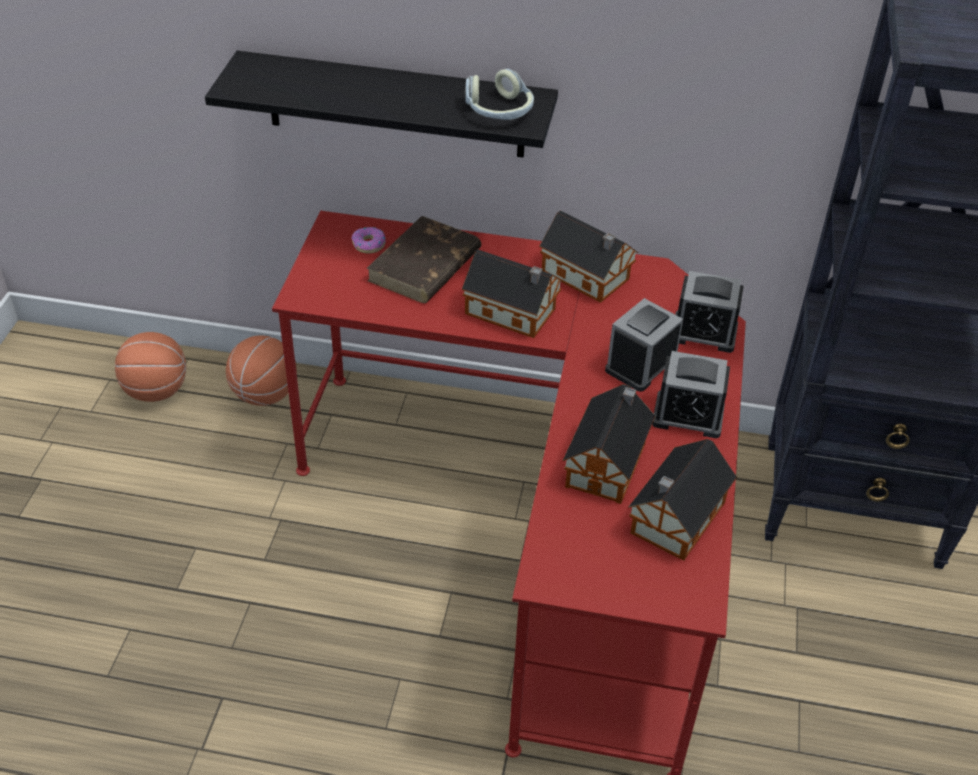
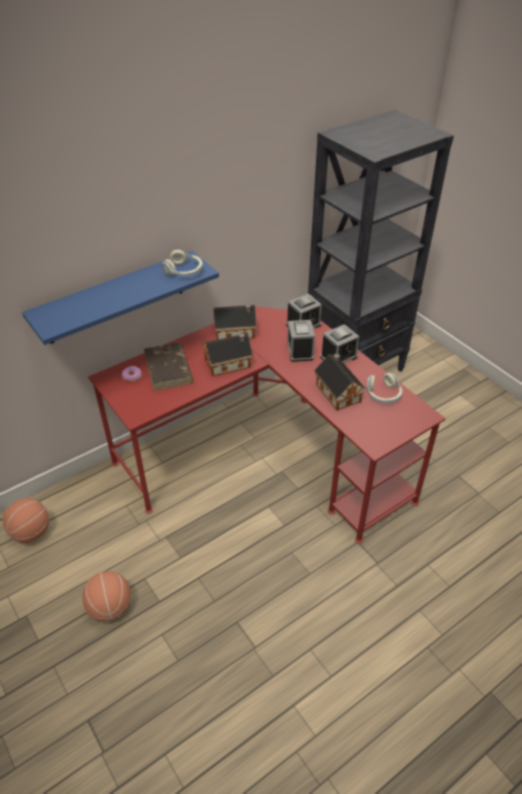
camera: 45 degrees left, 0 degrees up
(264, 395) = (88, 494): basketball -> basketball (110, 608)
(395, 105) = (115, 298): black shelf -> blue shelf
(674, 520) = (383, 394): toy house -> headphones

